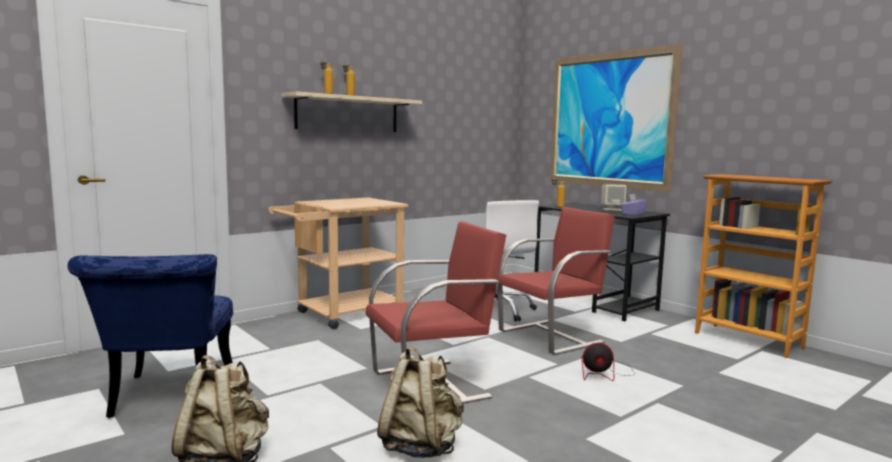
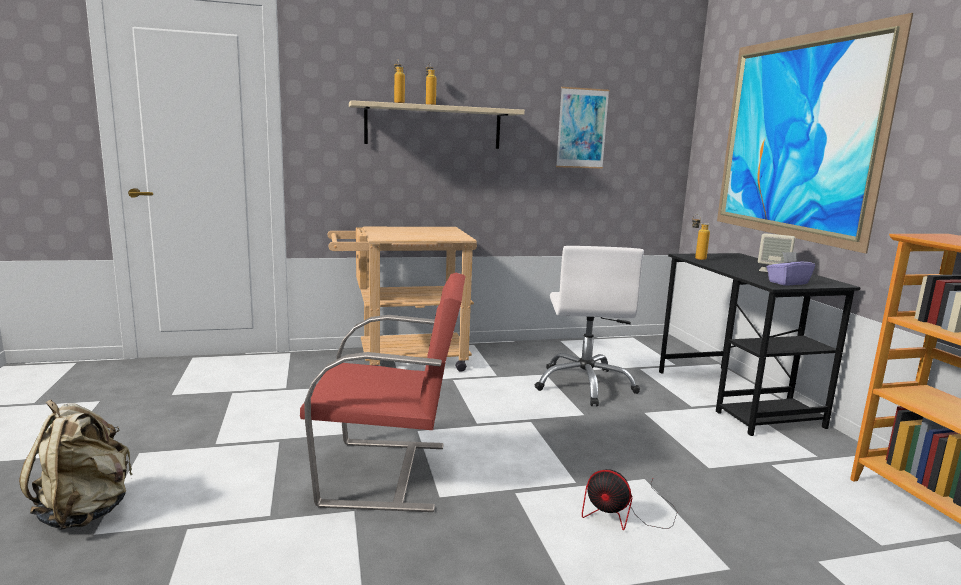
camera: 25 degrees right, 5 degrees up
(168, 399) = (132, 427): blue chair -> none
(420, 446) = (273, 558): beige backpack -> none
(451, 115) = (582, 128): none -> picture
(552, 336) = (615, 438): red chair -> none

